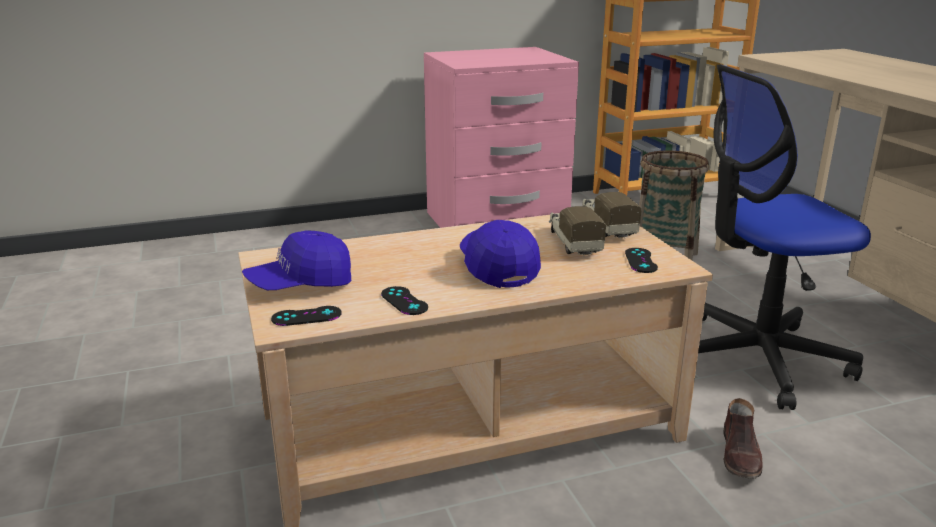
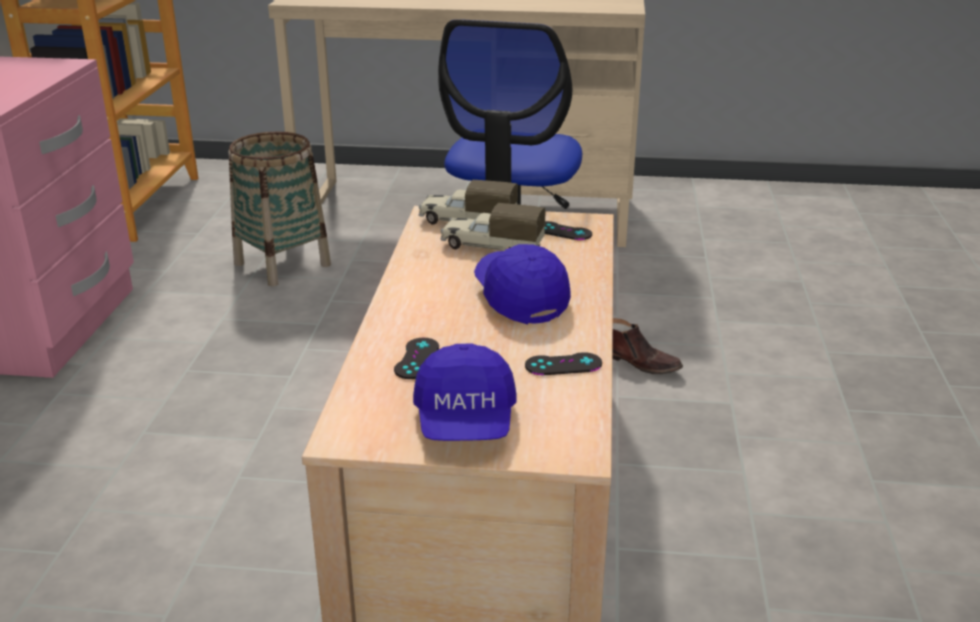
camera: 65 degrees left, 5 degrees up
(306, 316) = (560, 431): black game controller -> black game controller (417, 359)
(497, 267) = (519, 298): blue cap -> blue cap turned 60 degrees clockwise

